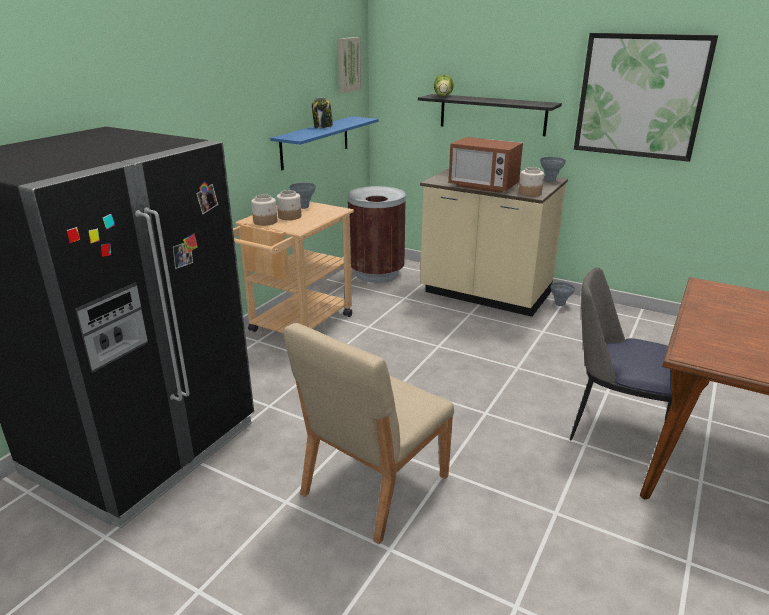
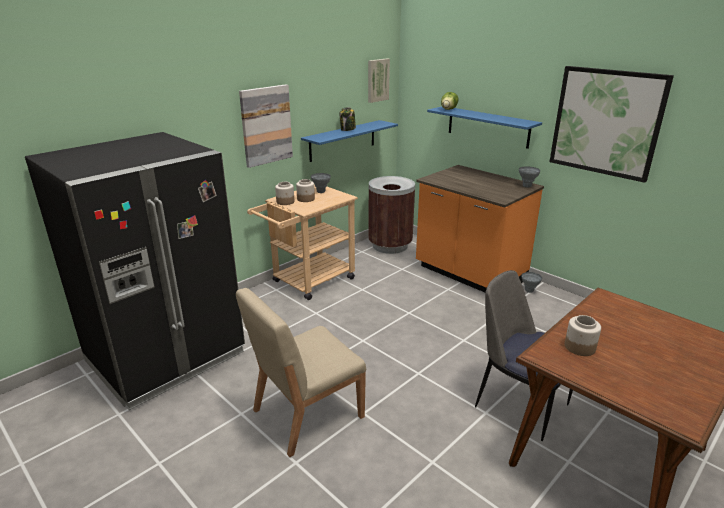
camera: 15 degrees right, 0 degrees up
(230, 120) = (266, 125): none -> picture
(483, 186) = (464, 187): microwave -> none
(485, 294) = (469, 274): beige counter -> orange counter
(492, 114) = (488, 126): black shelf -> blue shelf
(530, 193) = (499, 197): jar -> jar (579, 347)

